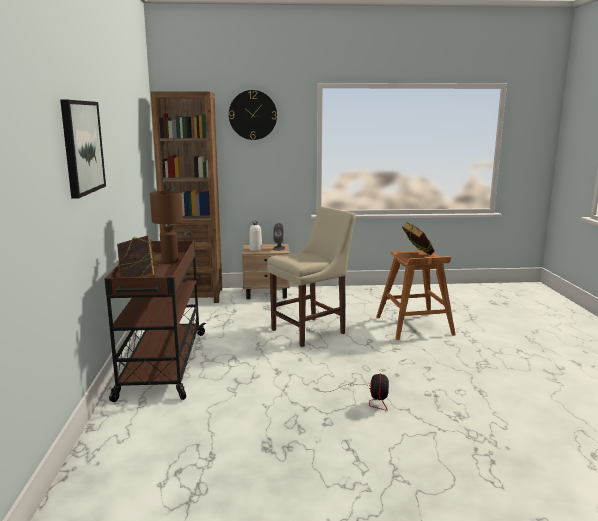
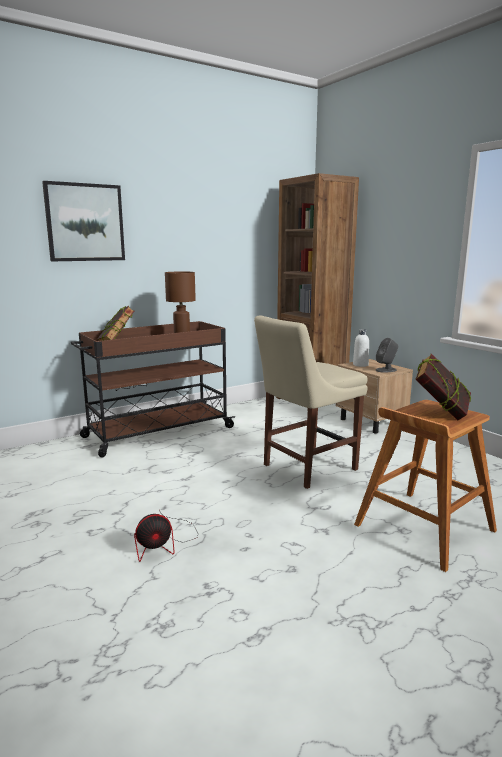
camera: 60 degrees right, 0 degrees up
(253, 115) = (394, 200): wall clock -> none
(311, 331) = (306, 468): beige chair -> beige chair turned 120 degrees clockwise

